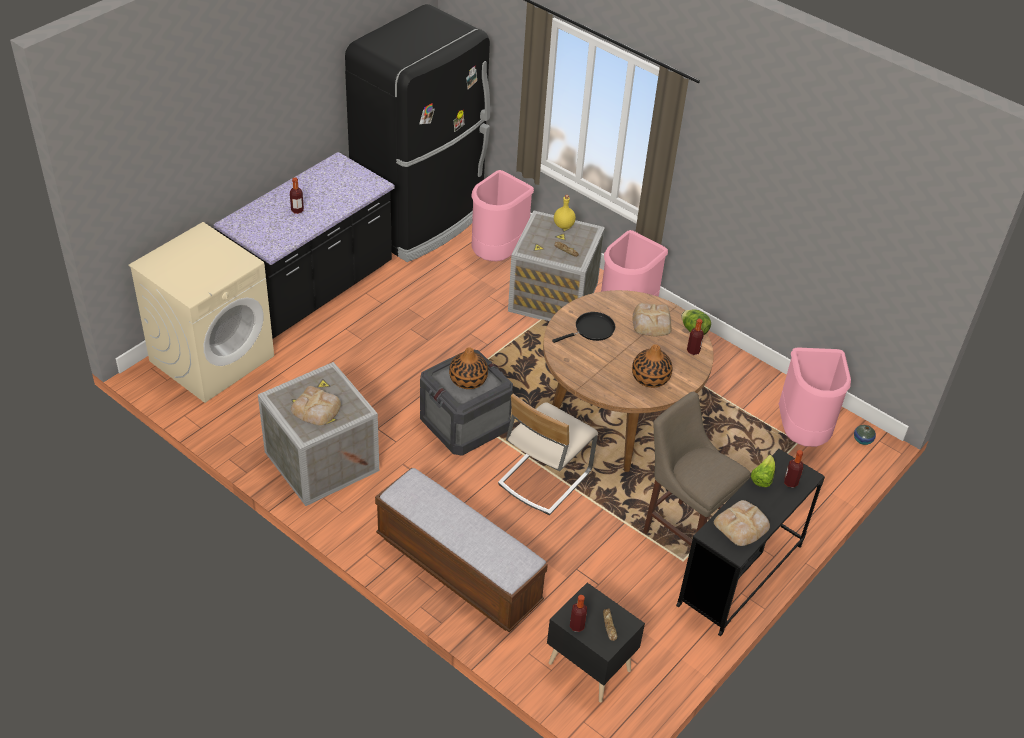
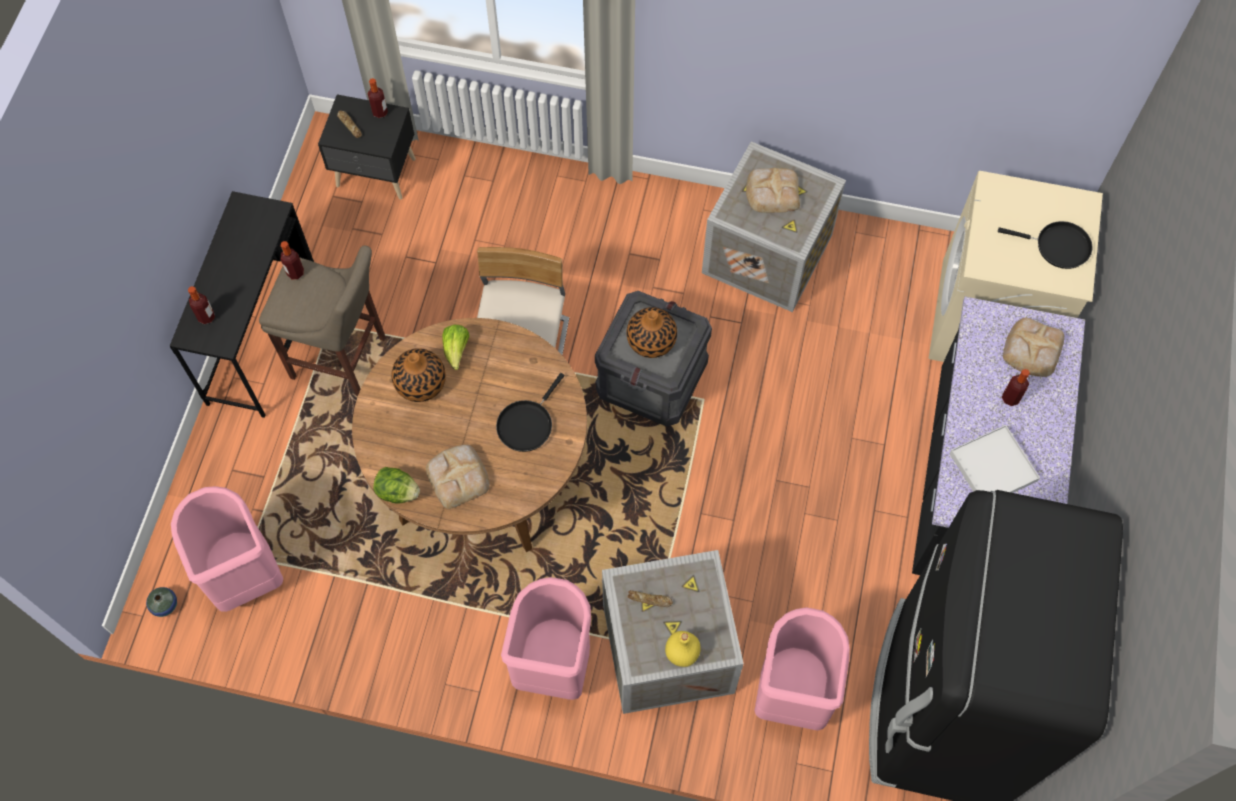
camera: 155 degrees right, 20 degrees up
(190, 251) = (1058, 246): none -> black frying pan
(339, 190) = (993, 467): none -> white tray
(458, 569) = (551, 206): bench -> none
(693, 351) = (385, 455): bottle -> bottle (295, 273)
(742, 525) = (244, 238): bread -> bread (1031, 350)
(762, 478) = (240, 307): lettuce -> lettuce (456, 351)

